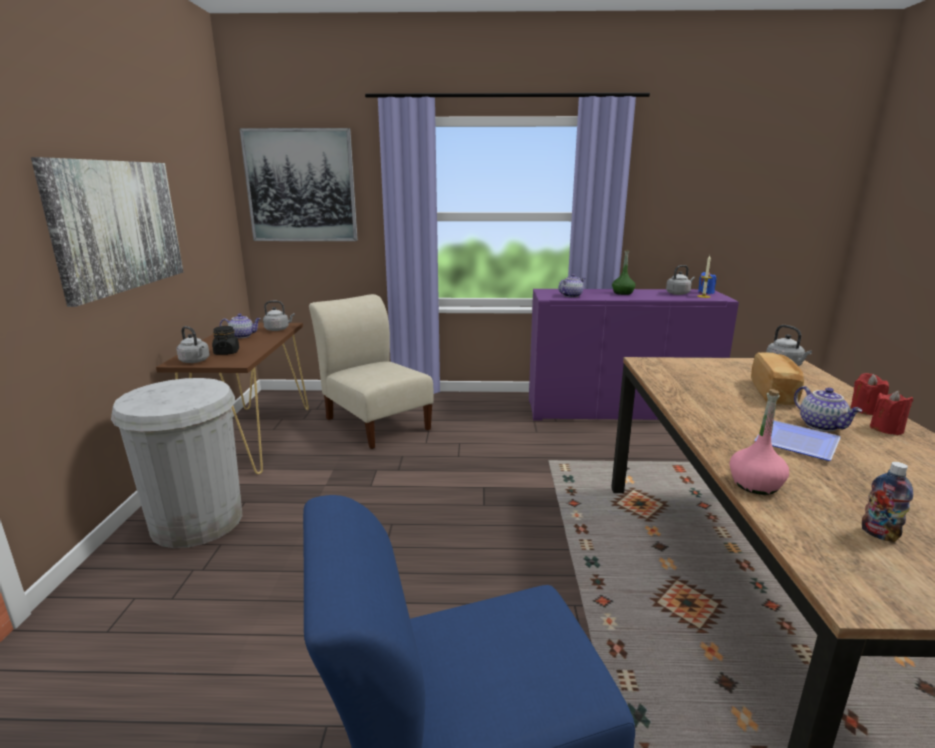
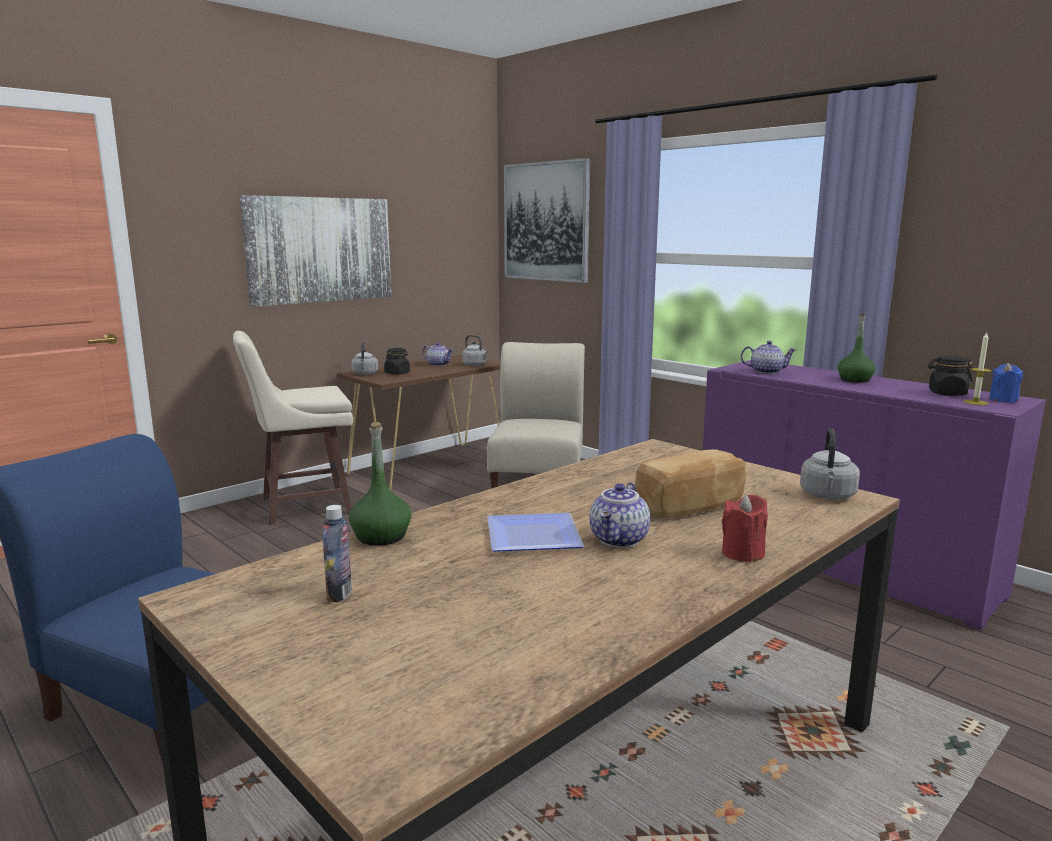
camera: 45 degrees right, 5 degrees down
(197, 521) = (302, 506): white trash can -> beige stool
(678, 293) = (947, 393): grey kettle -> black jar
(755, 484) = (381, 537): pink bottle -> green bottle
(886, 429) = (686, 571): red candle -> none

